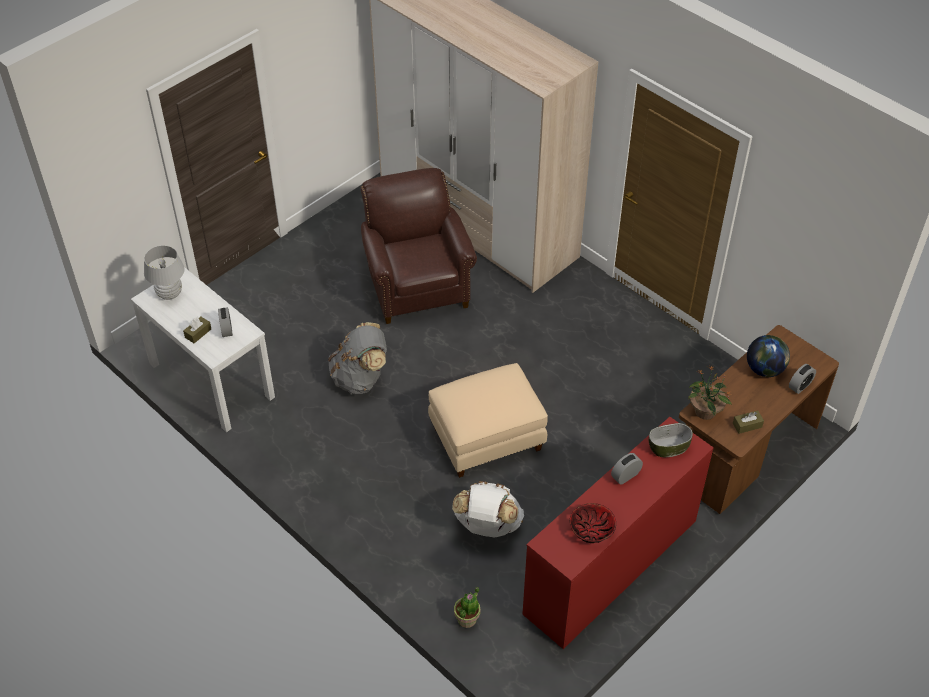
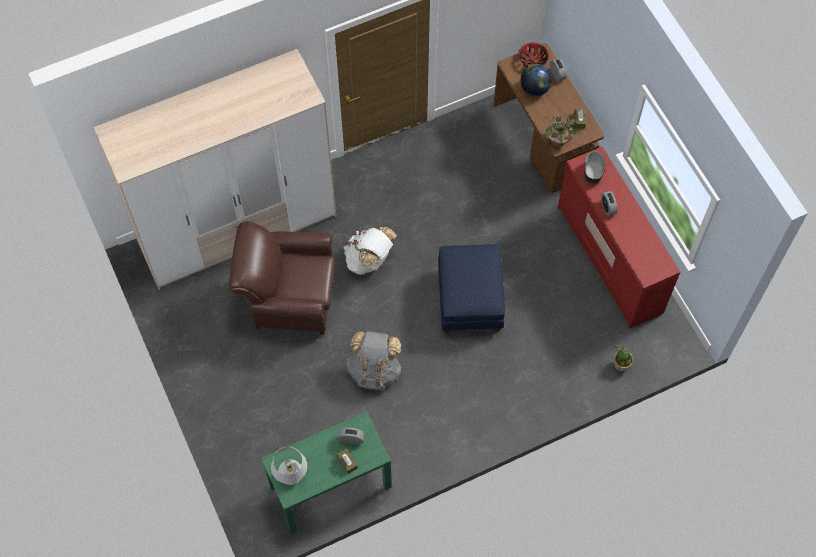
camera: 70 degrees left, 15 degrees up
(211, 380) = (330, 486): white console table -> green console table
(486, 439) = (470, 300): beige ottoman -> blue ottoman
(487, 526) = (548, 326): white backpack -> white backpack (369, 260)
(591, 529) = (645, 244): bowl -> bowl (532, 60)

